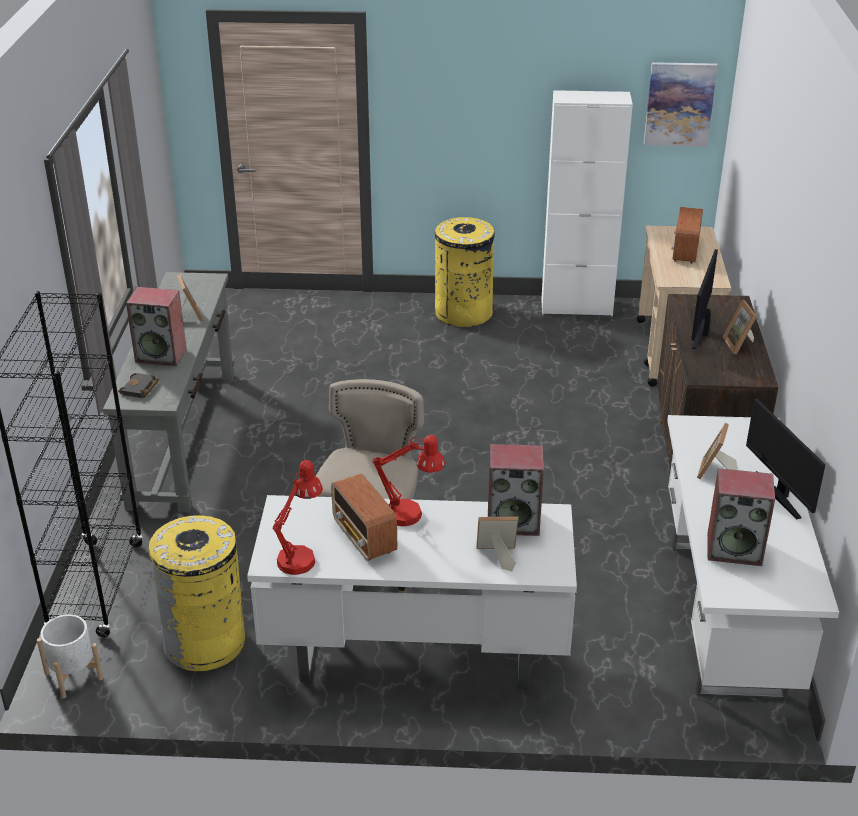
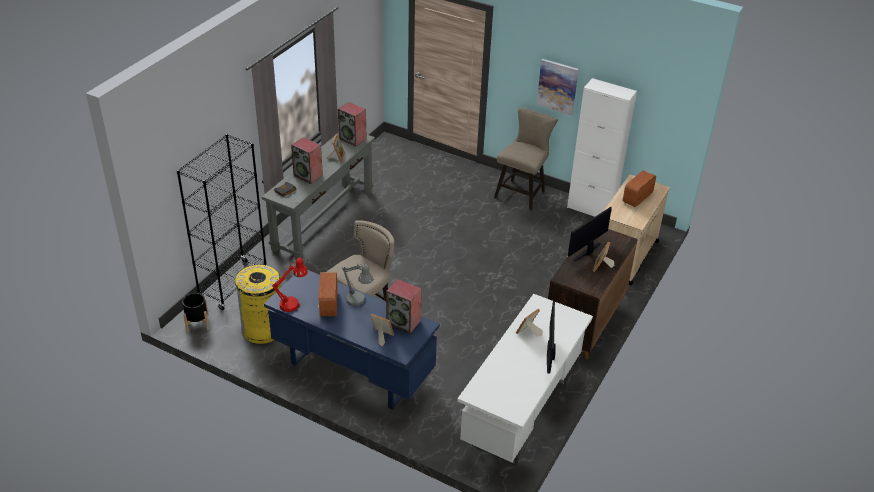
camera: 25 degrees right, 5 degrees up
(74, 676) = (197, 323): white planter -> black planter
(411, 515) = (358, 301): red table lamp -> grey table lamp
(414, 655) = (352, 372): white desk -> blue desk
(463, 313) = (522, 193): yellow trash can -> beige stool
(679, 104) = (668, 106): picture -> picture (557, 86)
(735, 549) = (500, 376): speaker -> speaker (353, 139)

